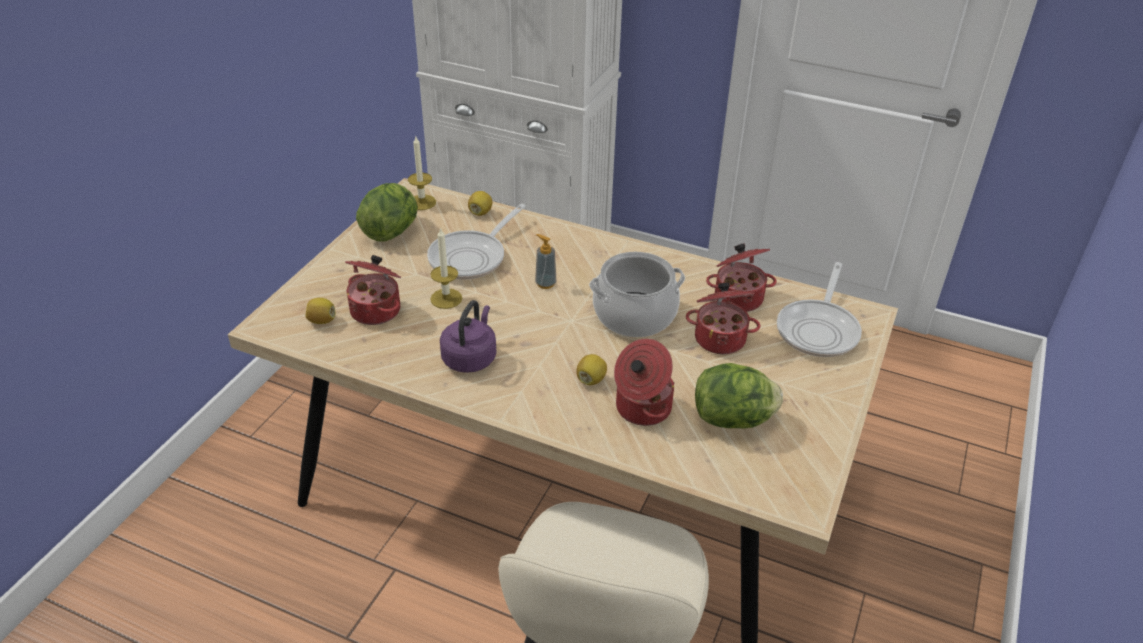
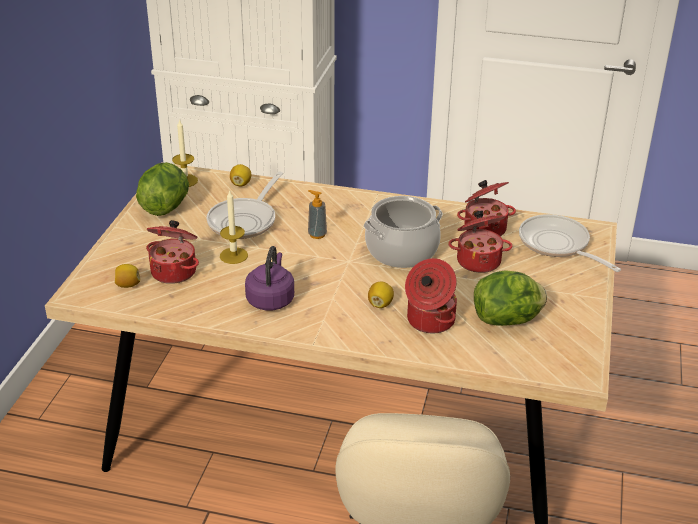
camera: 10 degrees left, 5 degrees down
(819, 329) = (557, 245): frying pan -> frying pan turned 135 degrees clockwise

